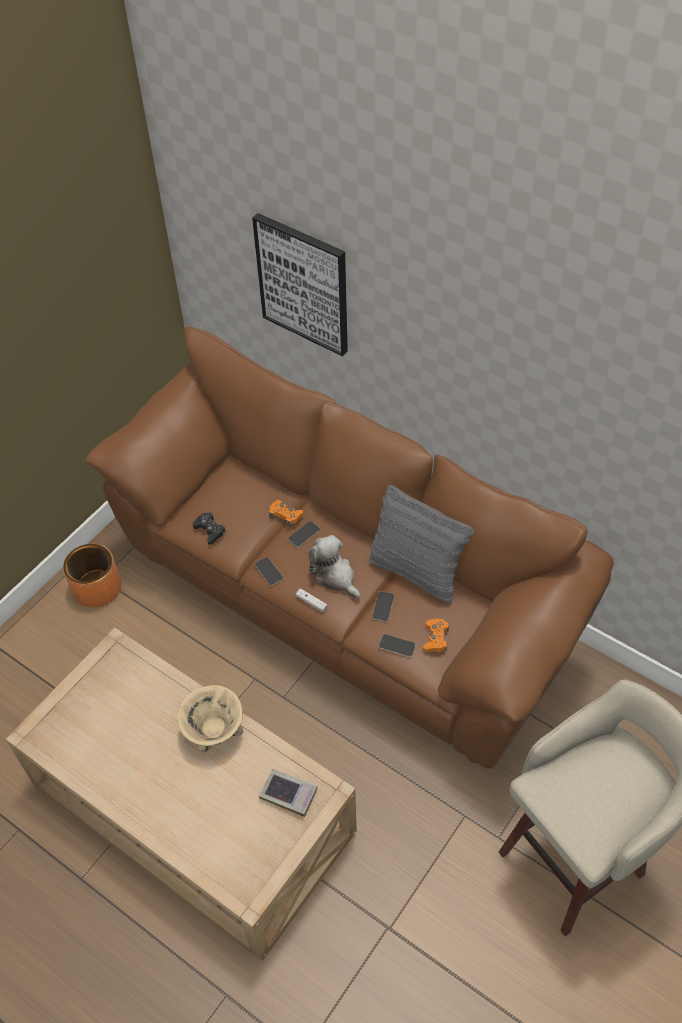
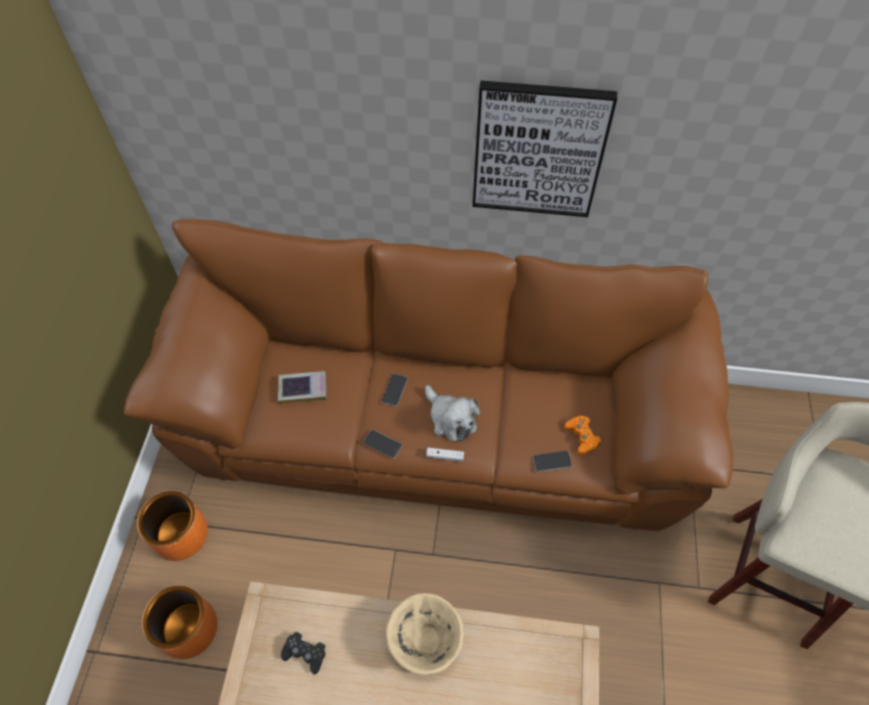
camera: 30 degrees left, 5 degrees up
(64, 659) = (188, 628): none -> orange planter
(210, 530) = (297, 429): black game controller -> black game controller (305, 653)
(285, 515) = (365, 379): orange game controller -> none
(288, 794) = (542, 669): book -> book (303, 389)
(304, 284) = (310, 122): picture -> picture (538, 150)
(334, 576) = (450, 419): plush toy -> plush toy turned 150 degrees counterclockwise
(383, 606) = (514, 428): phone -> none
(417, 572) = (524, 379): grey pillow -> none

